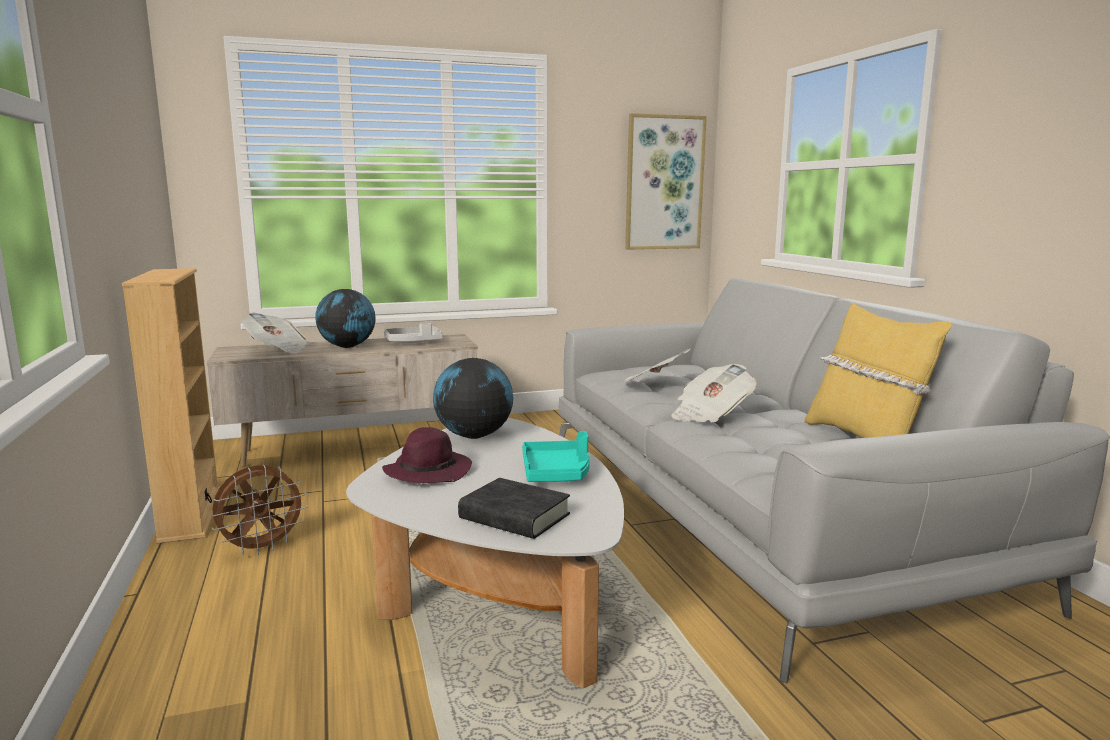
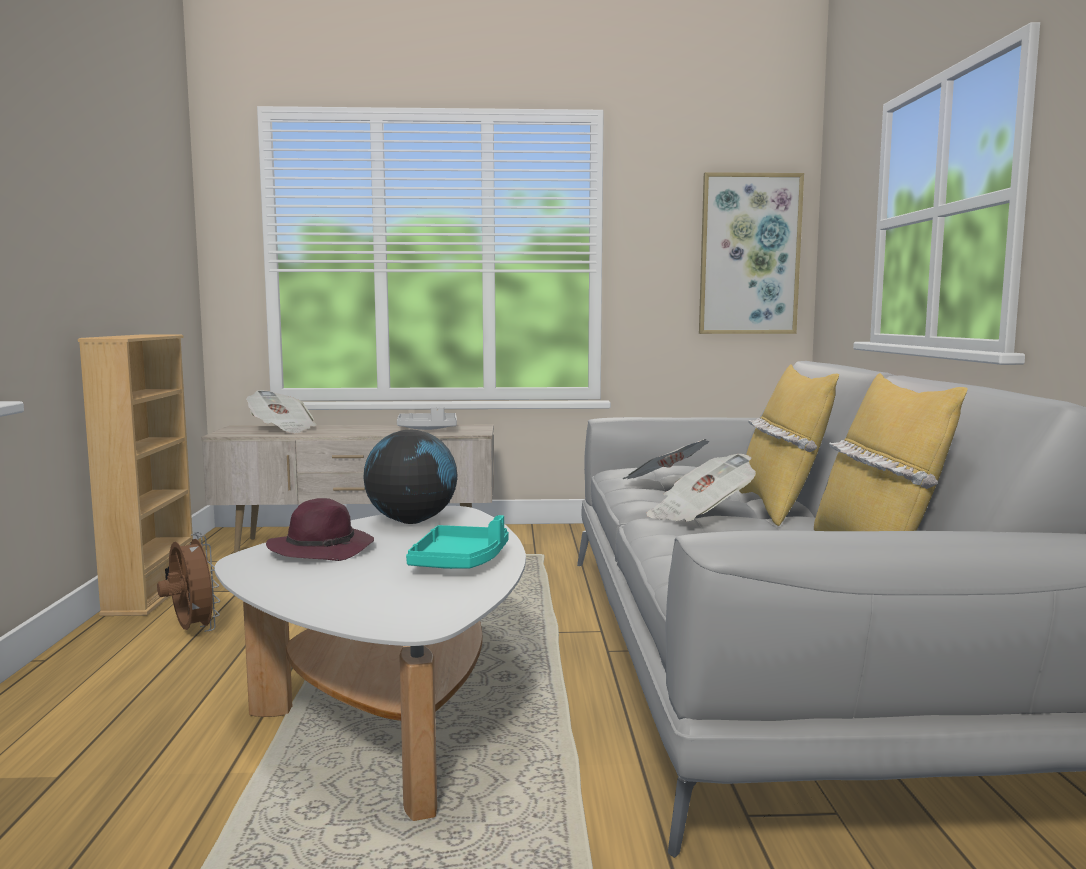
camera: 15 degrees right, 5 degrees down
(262, 548) = (192, 631): brown fan -> brown fan turned 105 degrees counterclockwise
(347, 346) = (354, 430): globe -> none
(514, 517) = (361, 599): black book -> none
(758, 402) = (780, 507): none -> yellow pillow

